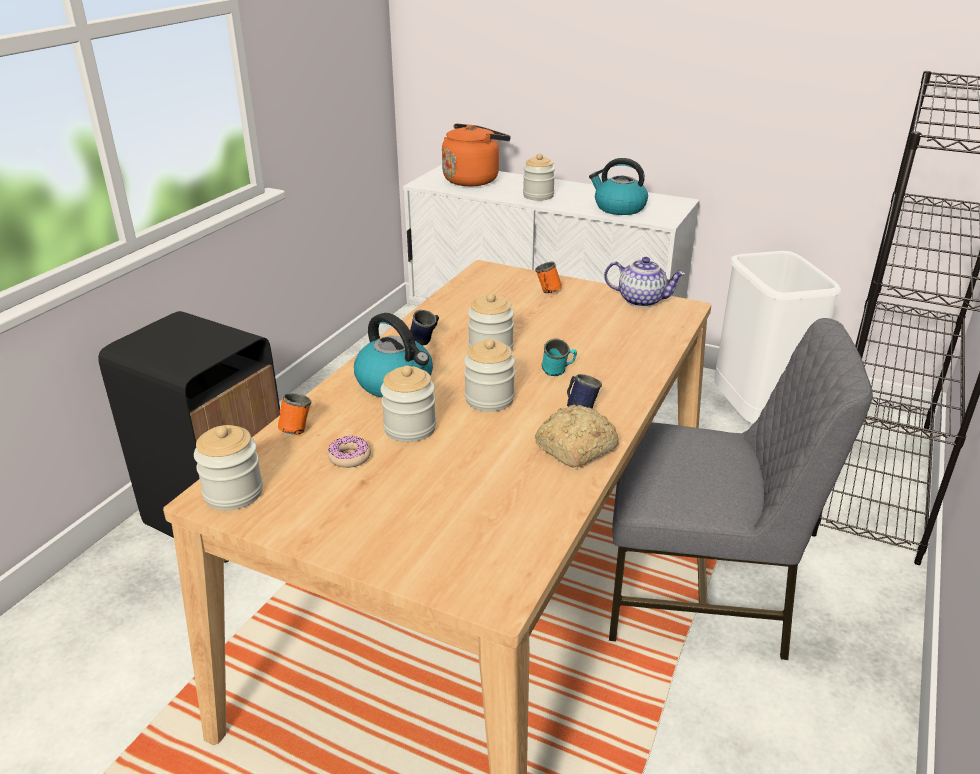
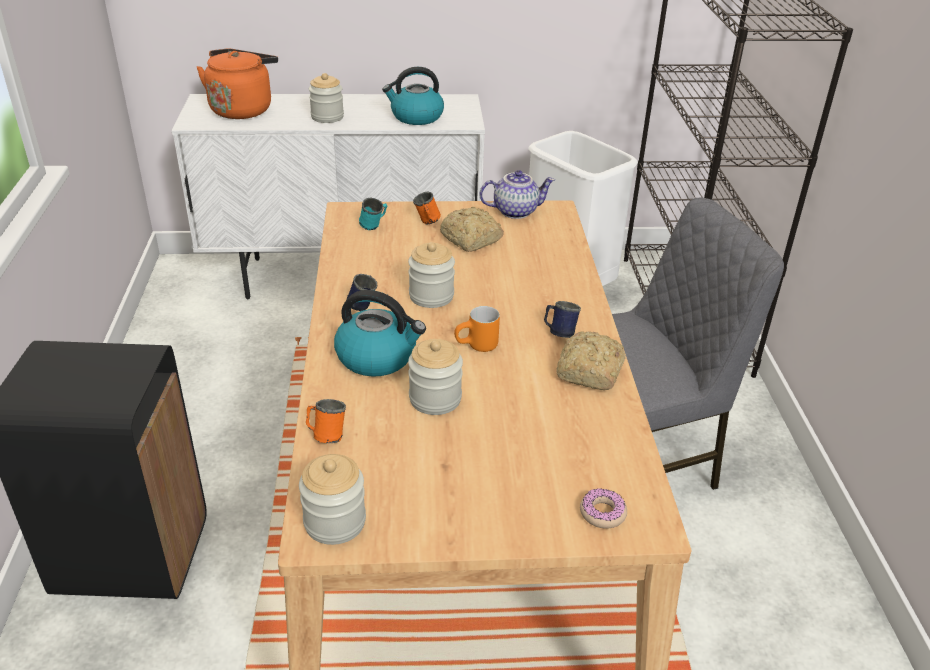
camera: 30 degrees left, 5 degrees up
(349, 457) = (408, 446): donut -> donut (602, 513)
(489, 399) = (477, 347): jar -> orange mug
(558, 373) = (512, 303): turquoise mug -> turquoise mug (374, 226)
(573, 314) = (471, 240): none -> bread

